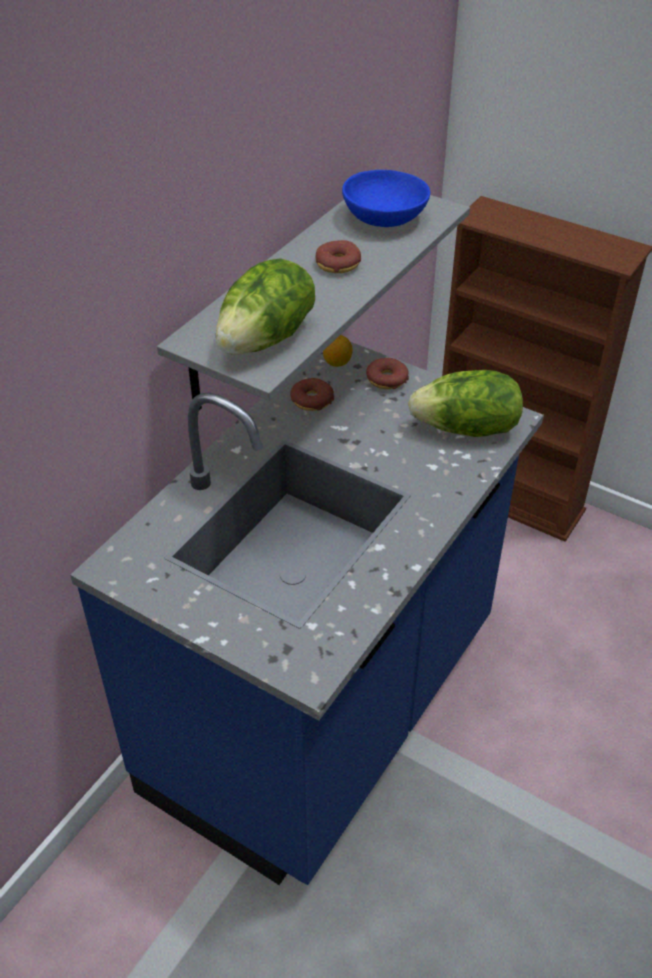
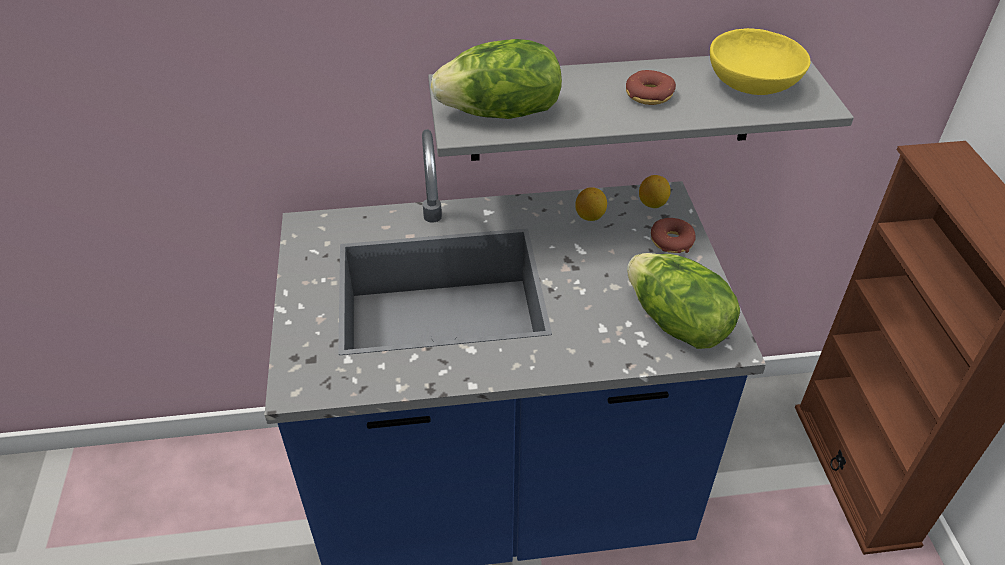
camera: 50 degrees right, 0 degrees up
(311, 400) = (590, 216): donut -> lemon
(385, 218) = (753, 84): blue bowl -> yellow bowl

